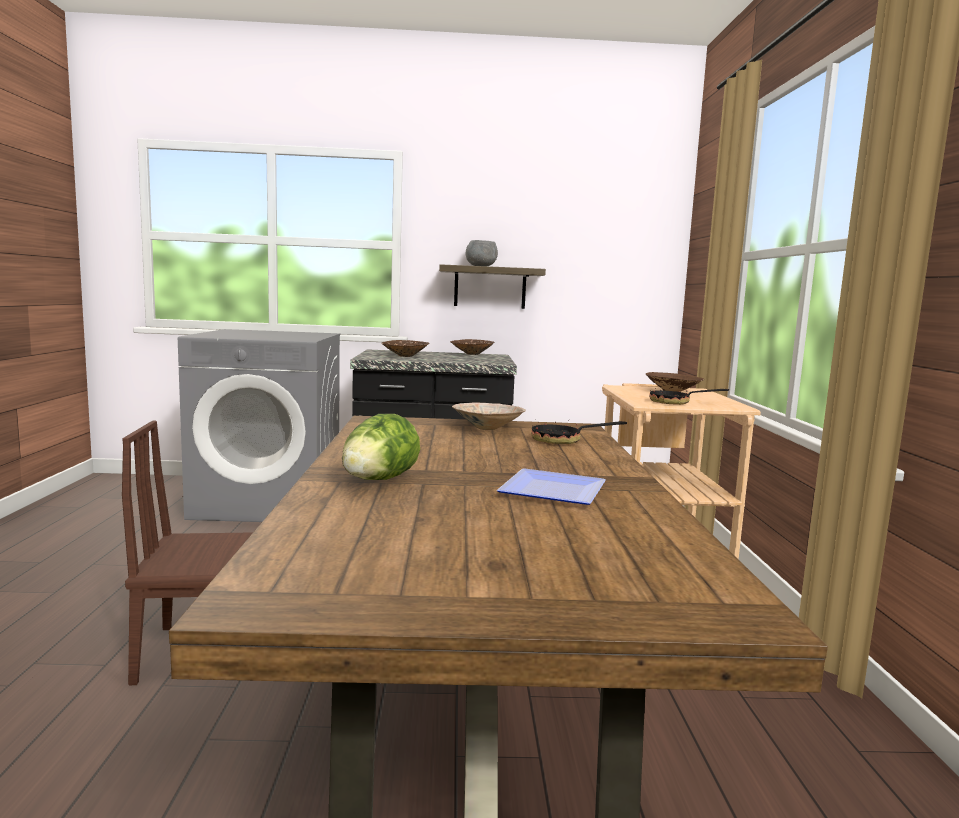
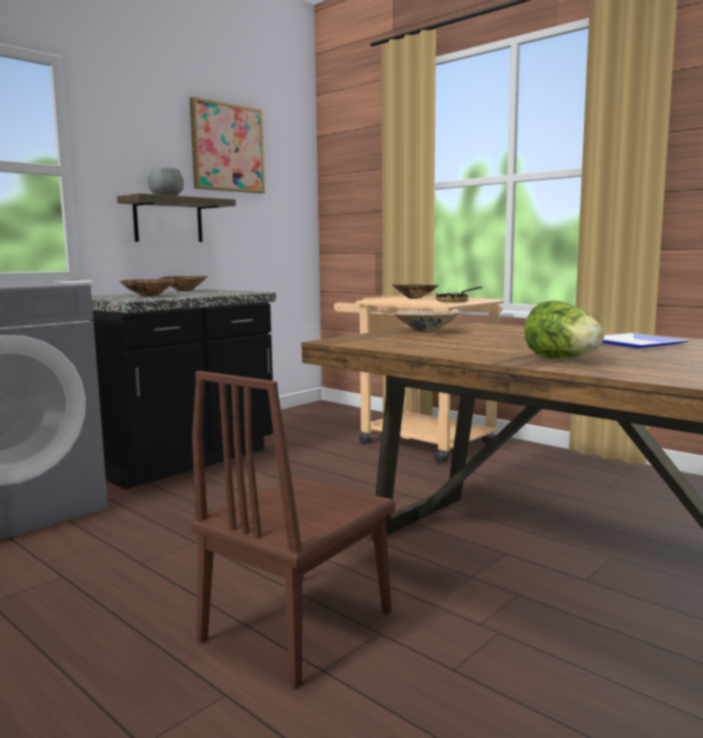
camera: 45 degrees left, 0 degrees up
(564, 441) = (496, 329): frying pan -> none
(565, 216) = (227, 148): none -> picture

